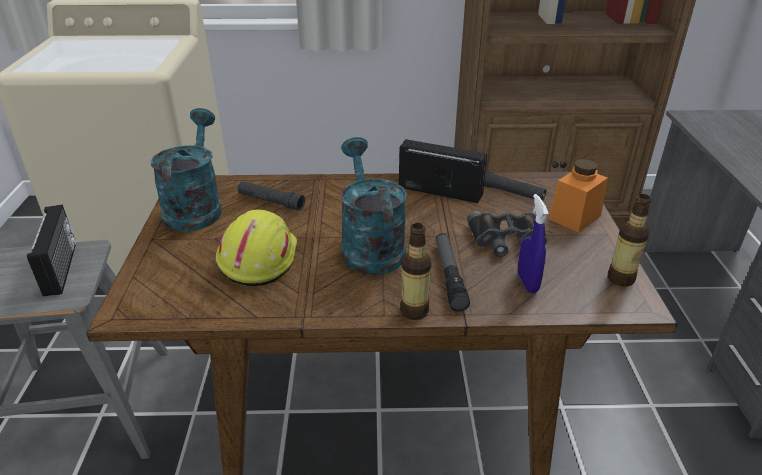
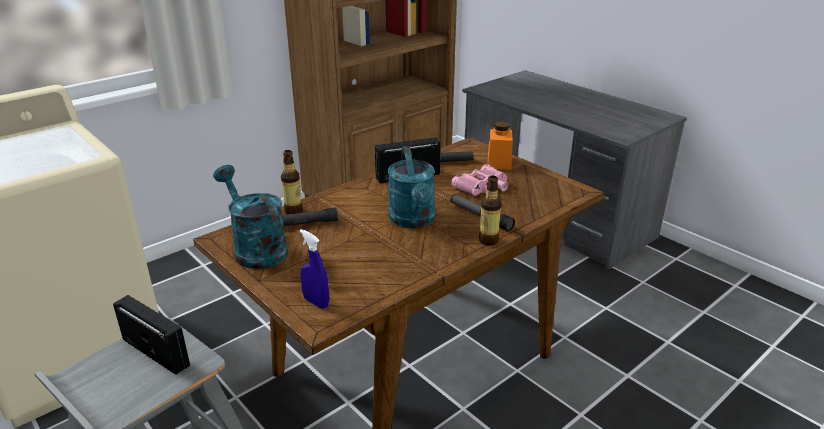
camera: 40 degrees left, 5 degrees down
(258, 259) = (356, 257): yellow hard hat -> none
(369, 246) = (414, 221): turquoise watering can -> turquoise watering can turned 135 degrees counterclockwise
(508, 240) = (483, 187): black binoculars -> pink binoculars
(527, 283) = (521, 203): blue spray bottle -> blue spray bottle (316, 302)
(621, 279) = (559, 183): bottle -> bottle (293, 211)

